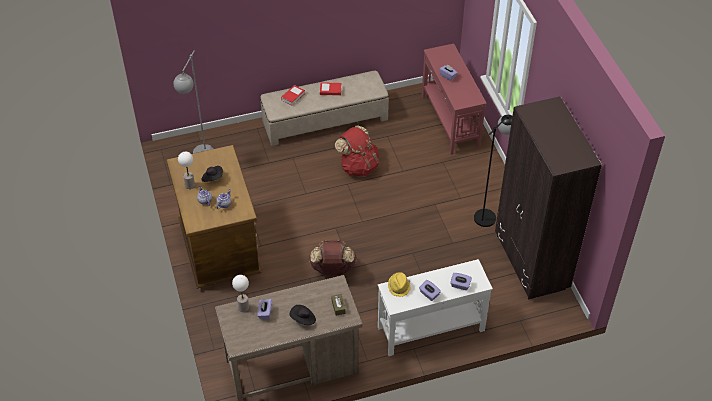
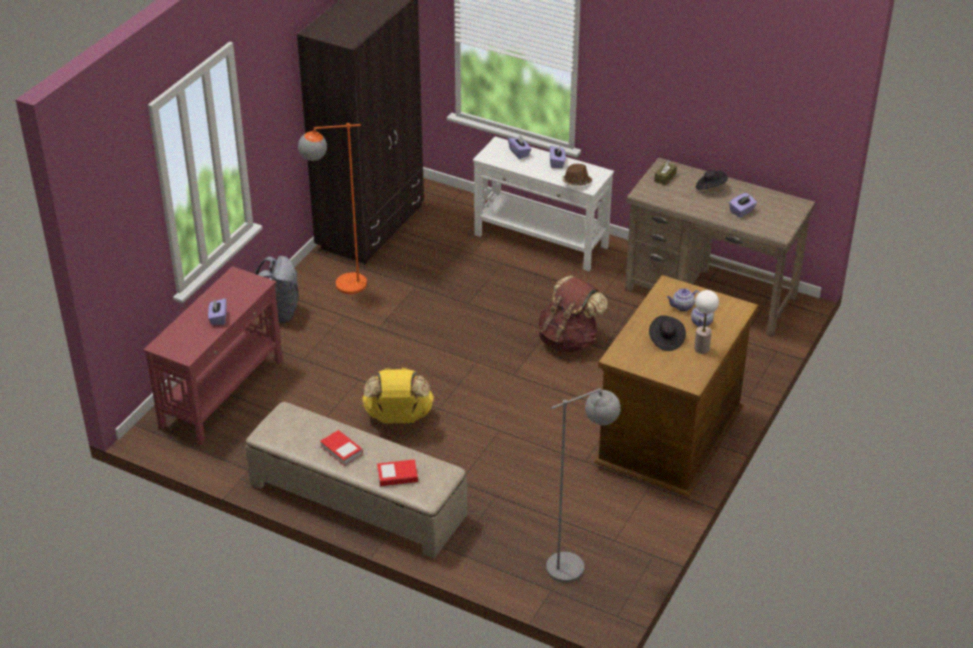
camera: 135 degrees left, 10 degrees down
(243, 307) = (759, 226): table lamp -> none
(358, 166) = (398, 418): red backpack -> yellow backpack
(399, 286) = (576, 182): yellow hat -> brown hat
(489, 213) = (339, 285): black floor lamp -> orange floor lamp
(491, 176) = (279, 313): none -> grey backpack

